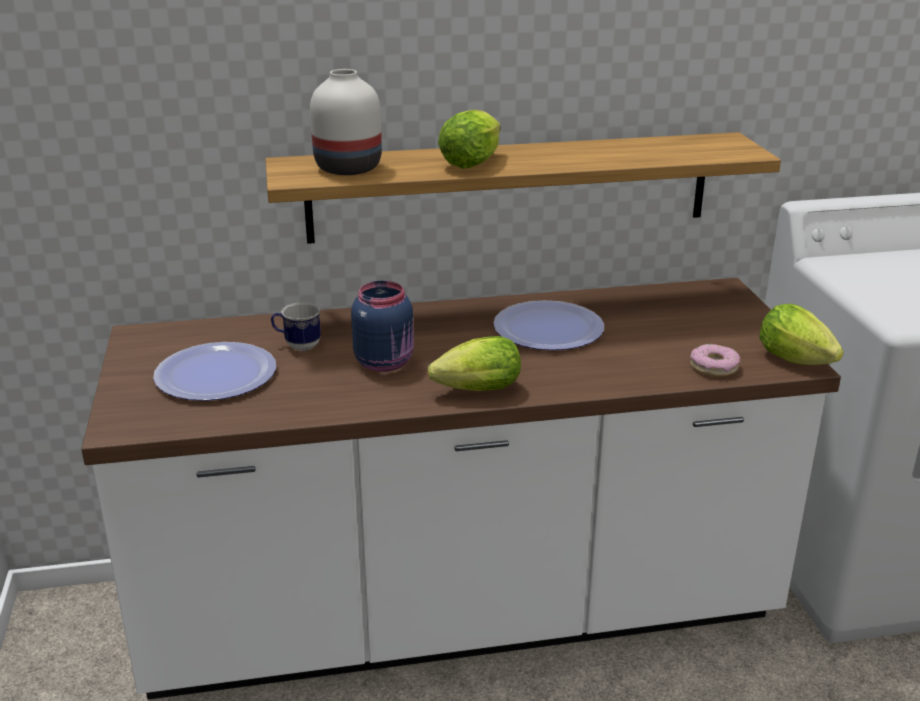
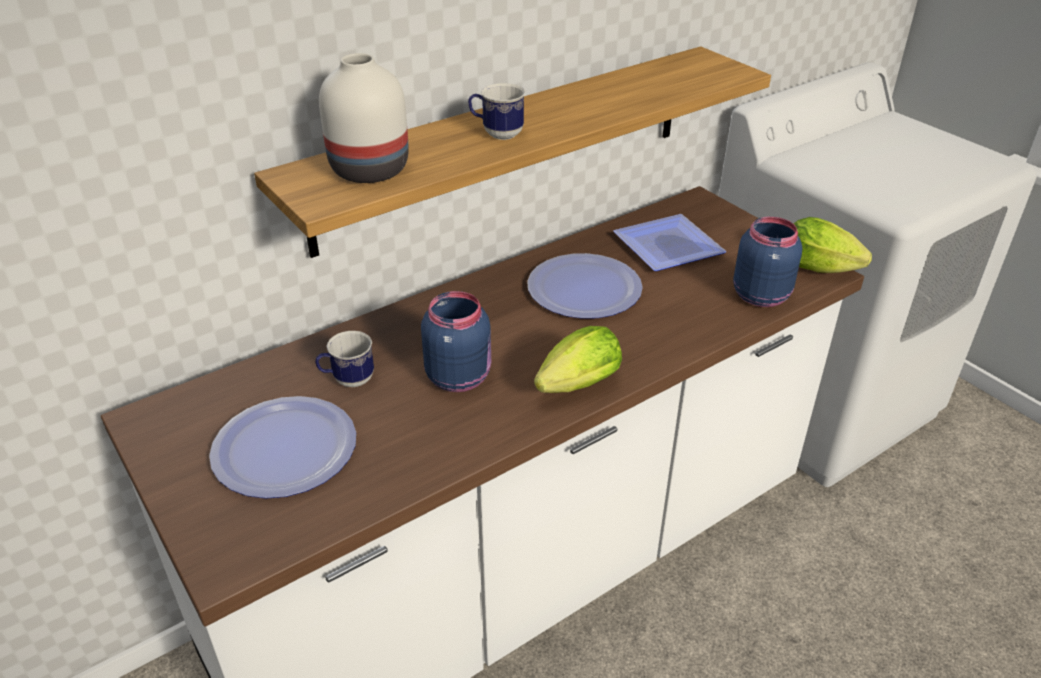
camera: 25 degrees left, 10 degrees up
(474, 162) = (497, 134): lettuce -> mug
(655, 316) = (667, 248): none -> plate
(714, 367) = (761, 295): donut -> blue jar

